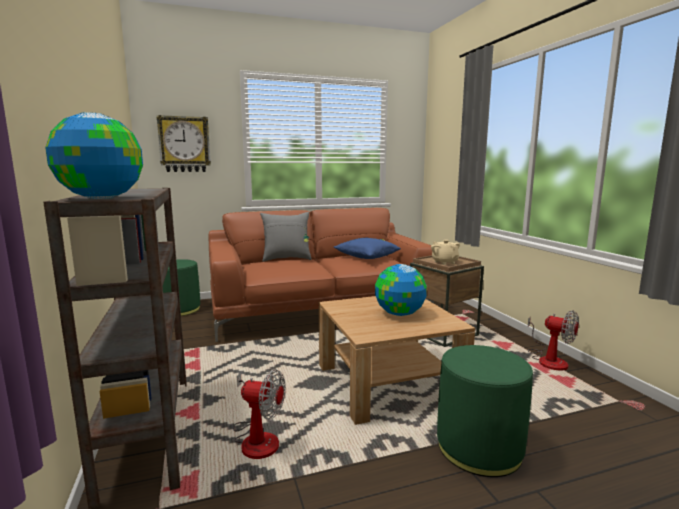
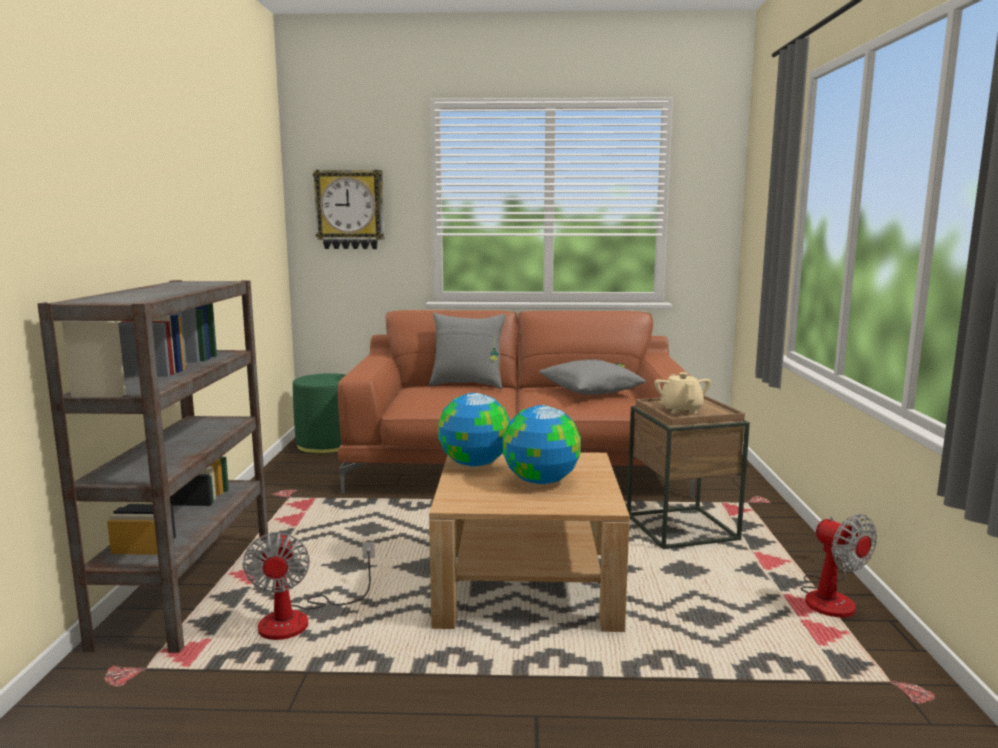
camera: 20 degrees right, 0 degrees up
(100, 198) = (105, 299): globe -> globe (473, 464)
(257, 438) = (300, 619): fan -> fan turned 45 degrees clockwise
(367, 257) = (590, 391): blue pillow -> grey pillow
(479, 448) = (576, 693): green ottoman -> none

